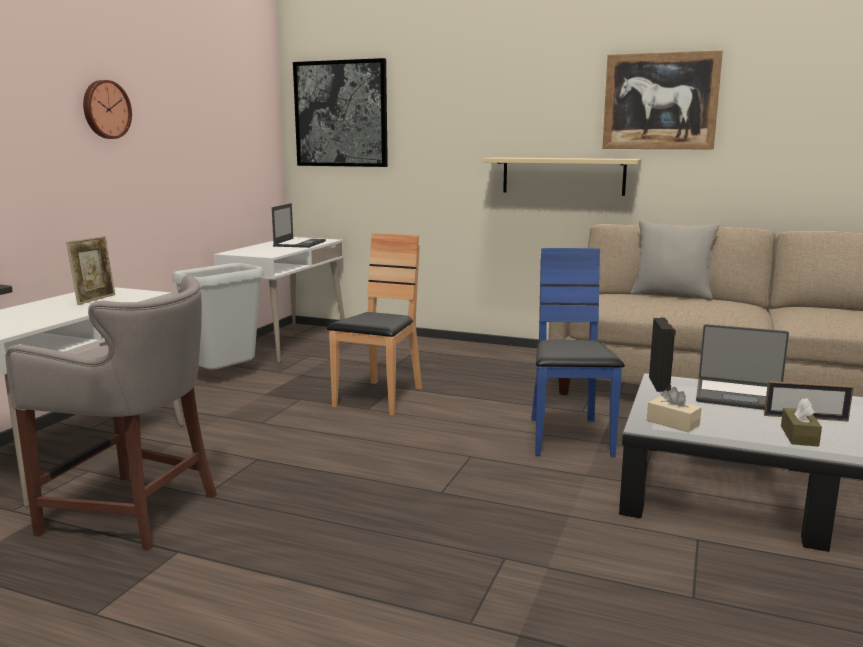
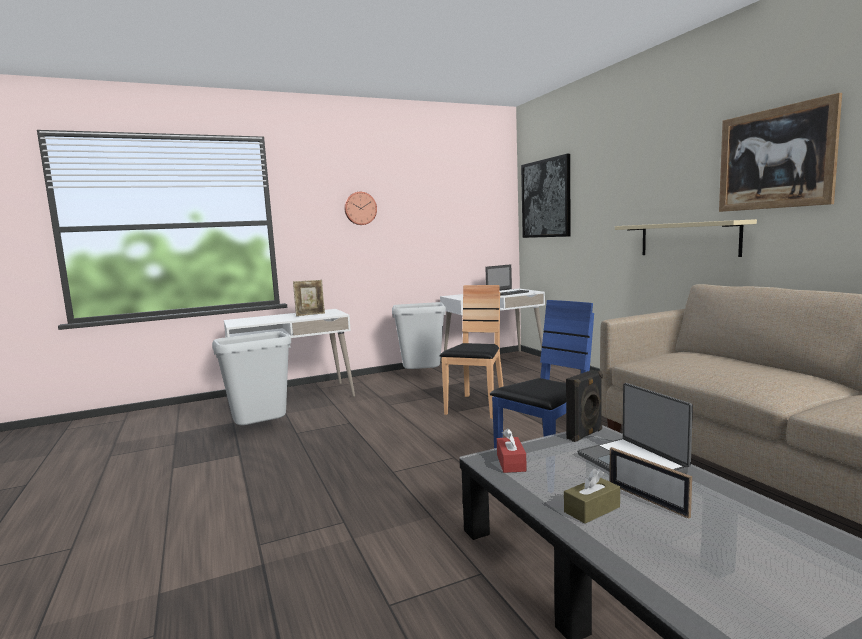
camera: 45 degrees right, 5 degrees down
(136, 513) = (260, 432): grey stool -> grey trash can
(379, 398) = (476, 406): brown chair -> brown chair turned 45 degrees counterclockwise
(671, 295) = (744, 360): grey pillow -> none
(672, 423) = (511, 463): beige tissue box -> red tissue box

